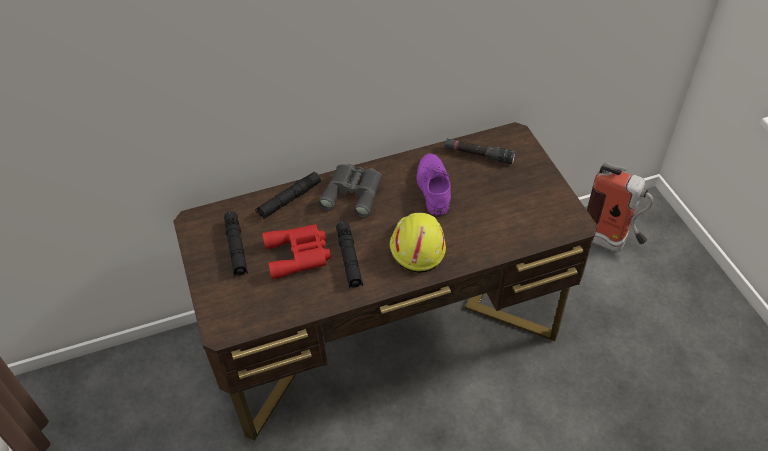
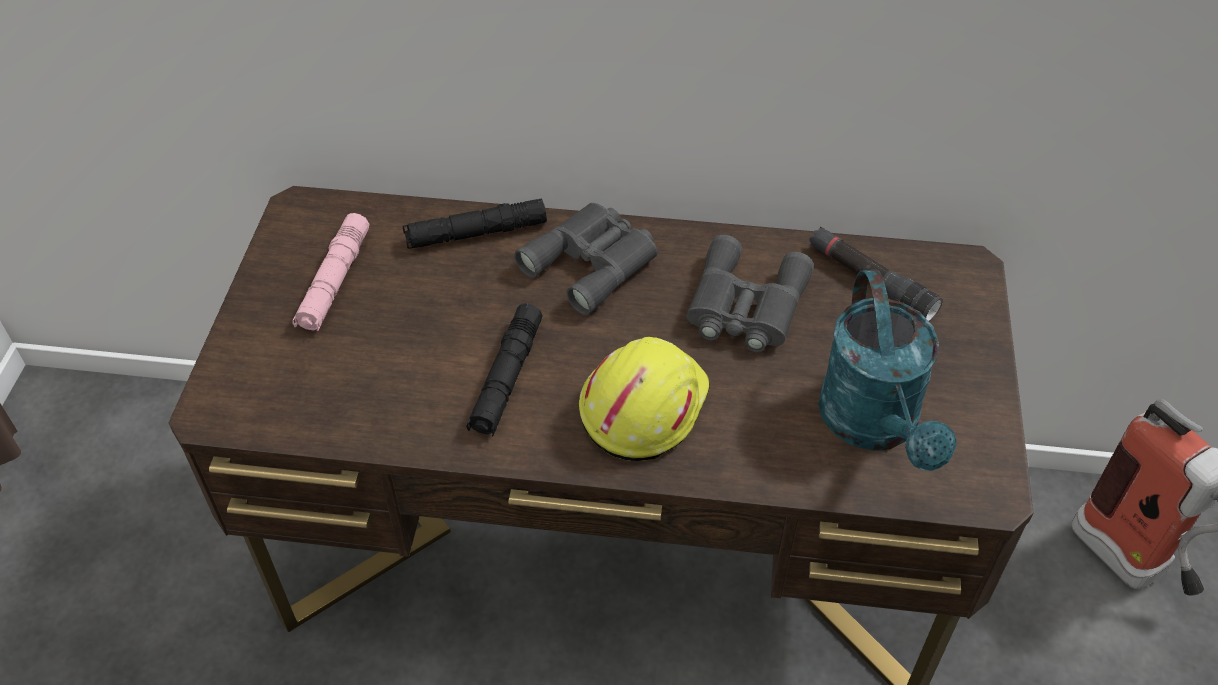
camera: 25 degrees right, 0 degrees up
(236, 248) = (334, 281): black flashlight -> pink flashlight
(299, 254) = (428, 334): red binoculars -> none
(433, 186) = (744, 307): purple shoe -> grey binoculars
(517, 215) = (875, 426): none -> turquoise watering can

